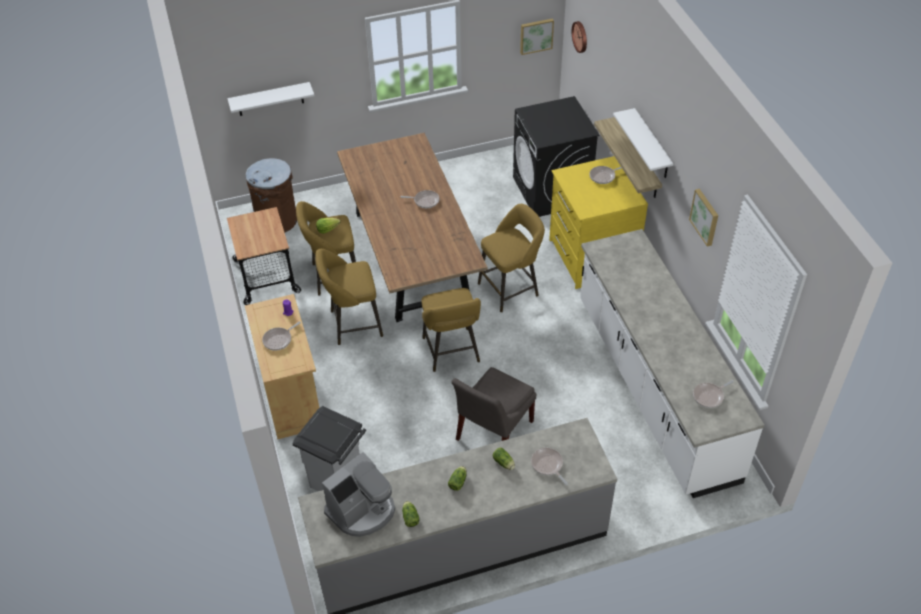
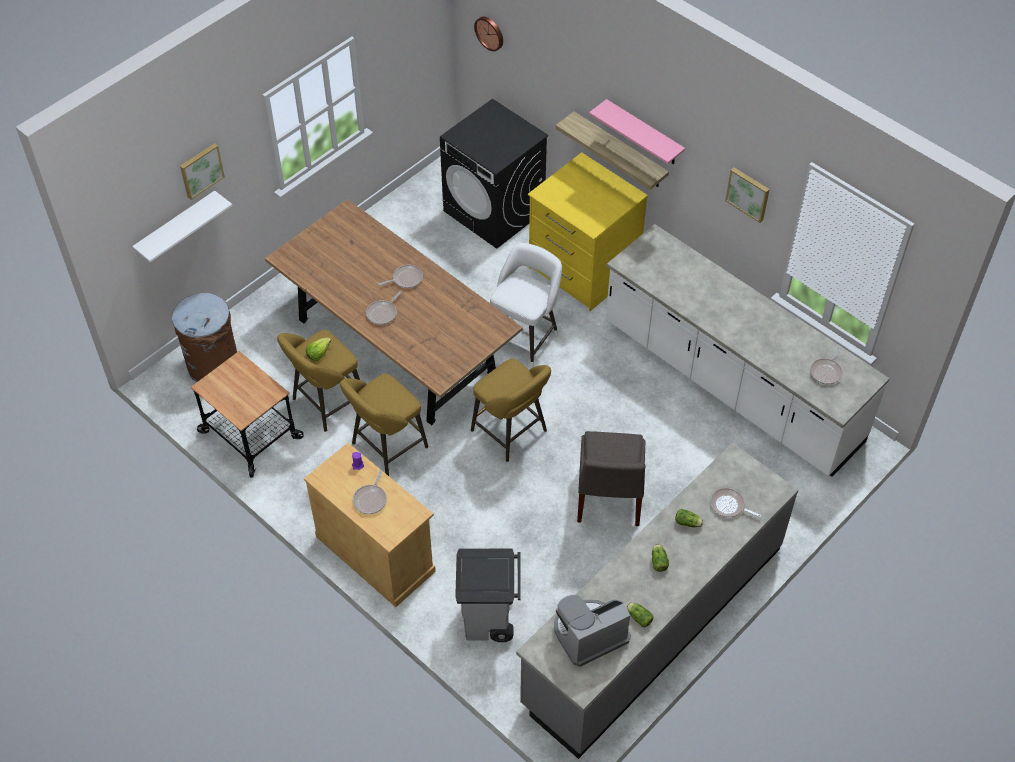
camera: 30 degrees left, 5 degrees up
(362, 510) = (589, 633): coffee machine -> coffee machine turned 135 degrees counterclockwise
(511, 288) = (525, 338): yellow stool -> white stool
(536, 35) = (428, 44): picture -> picture (201, 170)
(603, 176) = (585, 181): frying pan -> frying pan (383, 313)
(652, 145) = (644, 133): white shelf -> pink shelf

